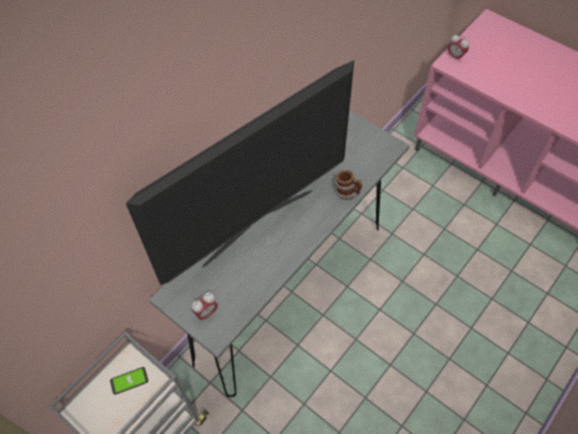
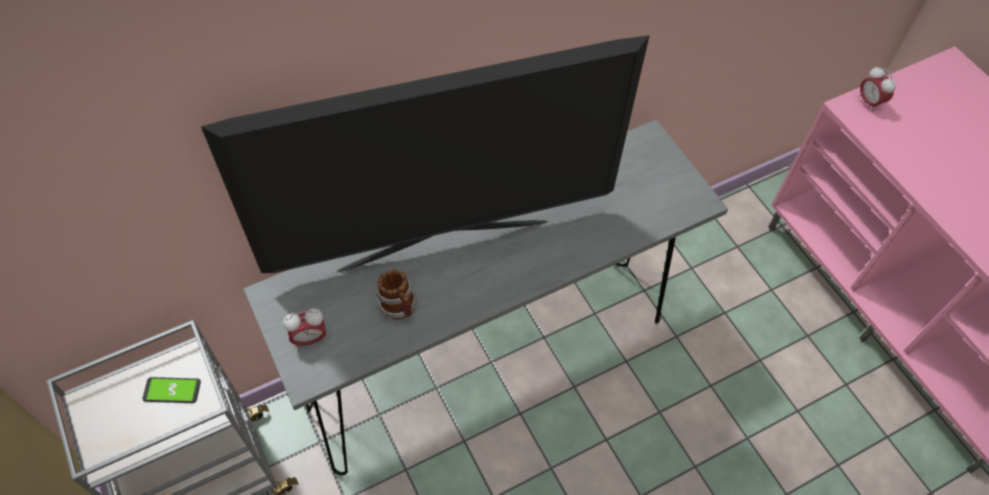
camera: 20 degrees right, 0 degrees up
(347, 192) = (598, 244): mug -> mug (399, 307)

